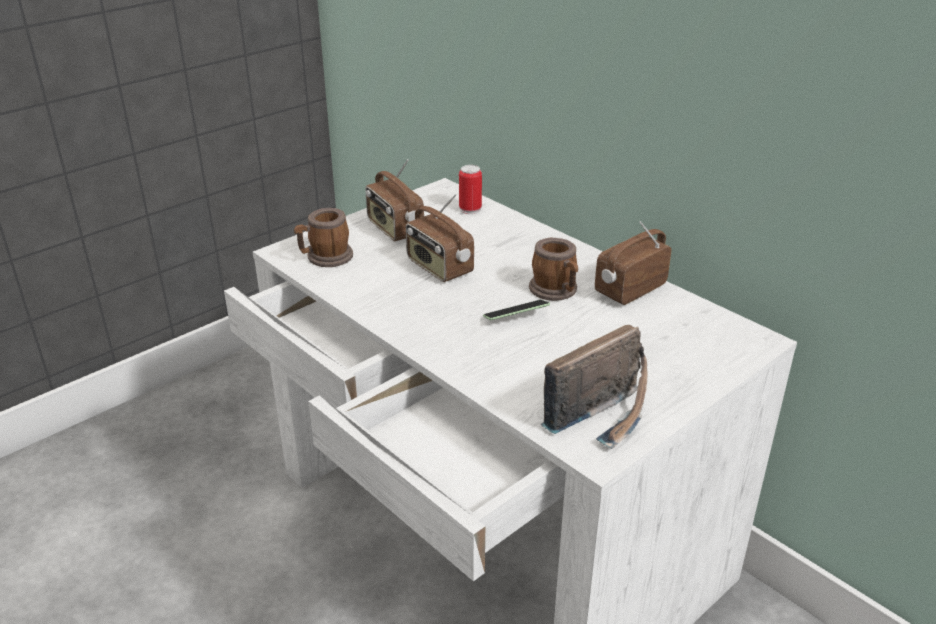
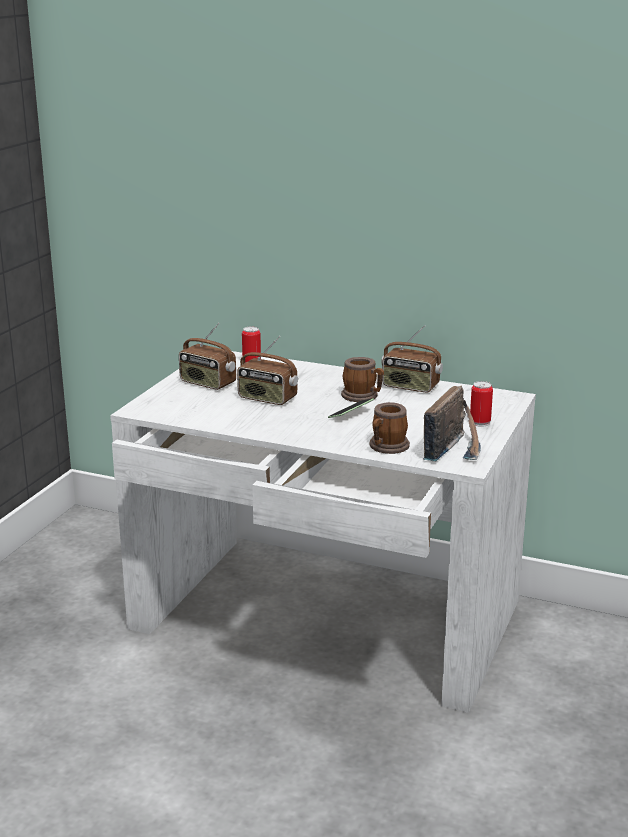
camera: 25 degrees left, 10 degrees down
(325, 258) = (174, 408): mug -> mug (387, 447)
(629, 289) = (410, 387): radio -> radio turned 90 degrees counterclockwise
(676, 375) = (480, 422): none -> can

